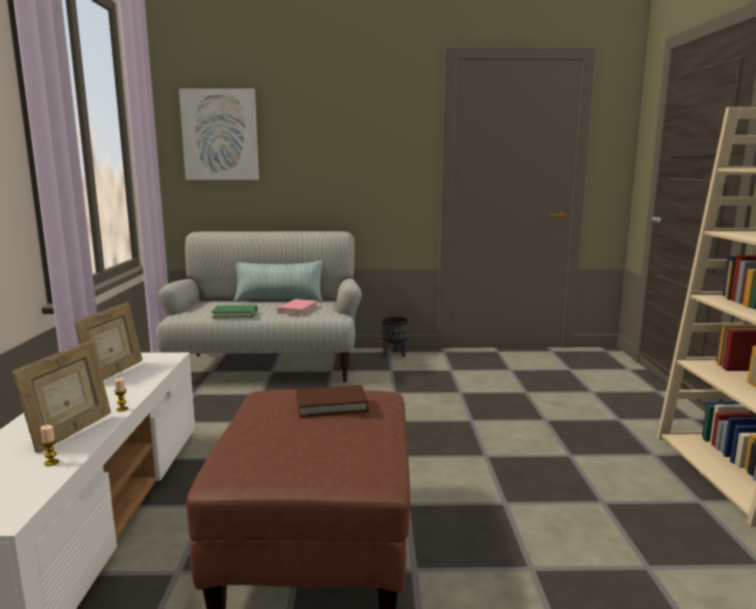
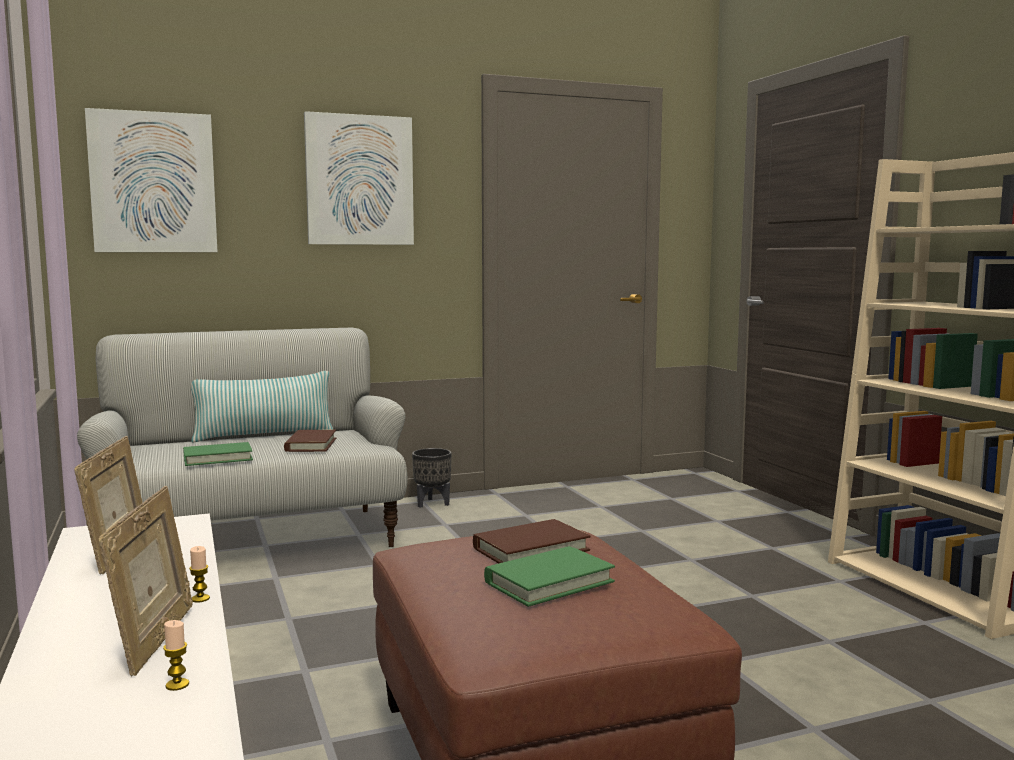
camera: 20 degrees left, 5 degrees down
(297, 310) = (311, 445): pink book -> brown book
(314, 431) = (549, 582): none -> green book
(352, 129) = (359, 180): none -> picture

